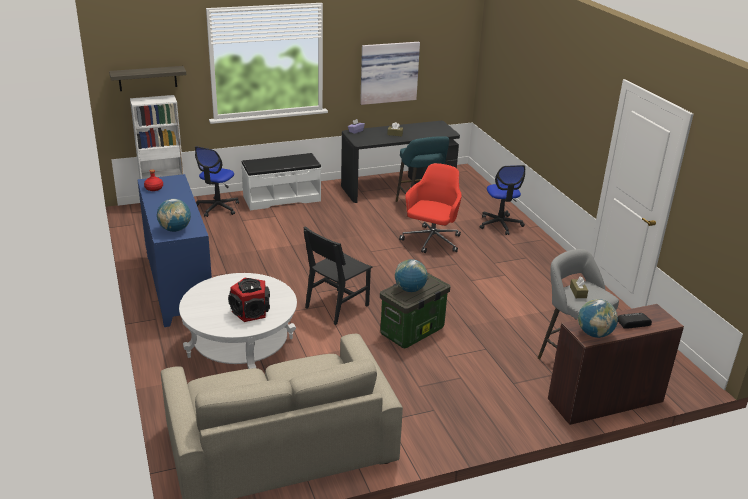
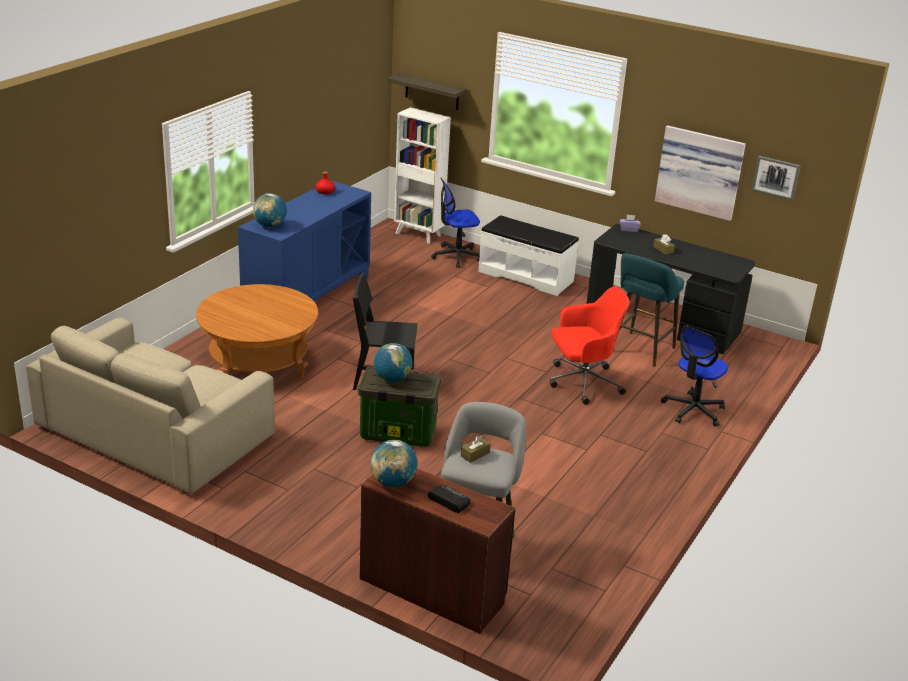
camera: 50 degrees right, 0 degrees up
(241, 347) = (258, 361): white coffee table -> brown coffee table
(251, 312) = (250, 321): speaker -> none
(440, 59) = (776, 177): none -> picture

